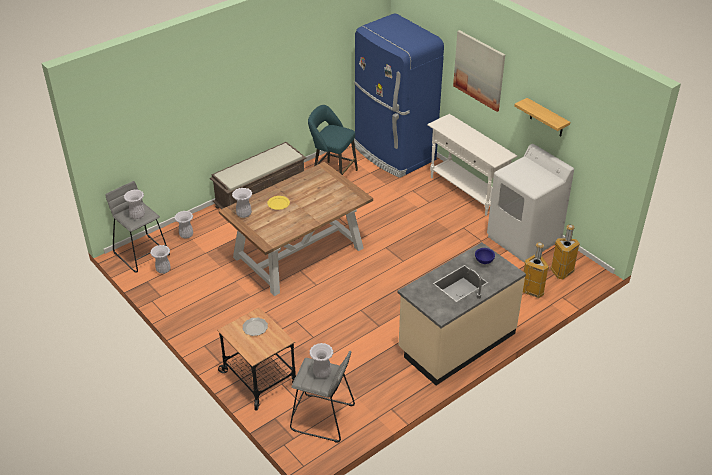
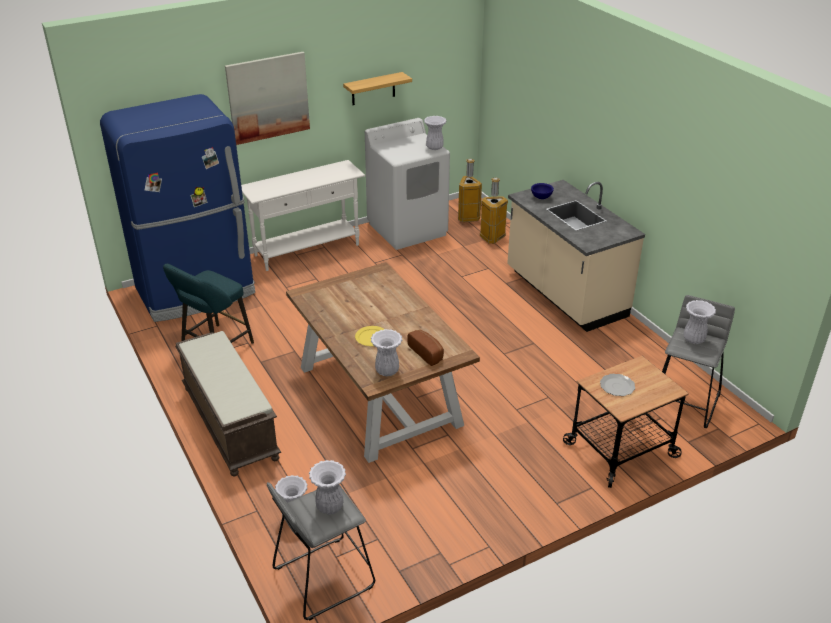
camera: 80 degrees left, 5 degrees down
(163, 270) = (376, 549): white vase -> white vase (434, 148)
(265, 229) = (427, 353): none -> bread

